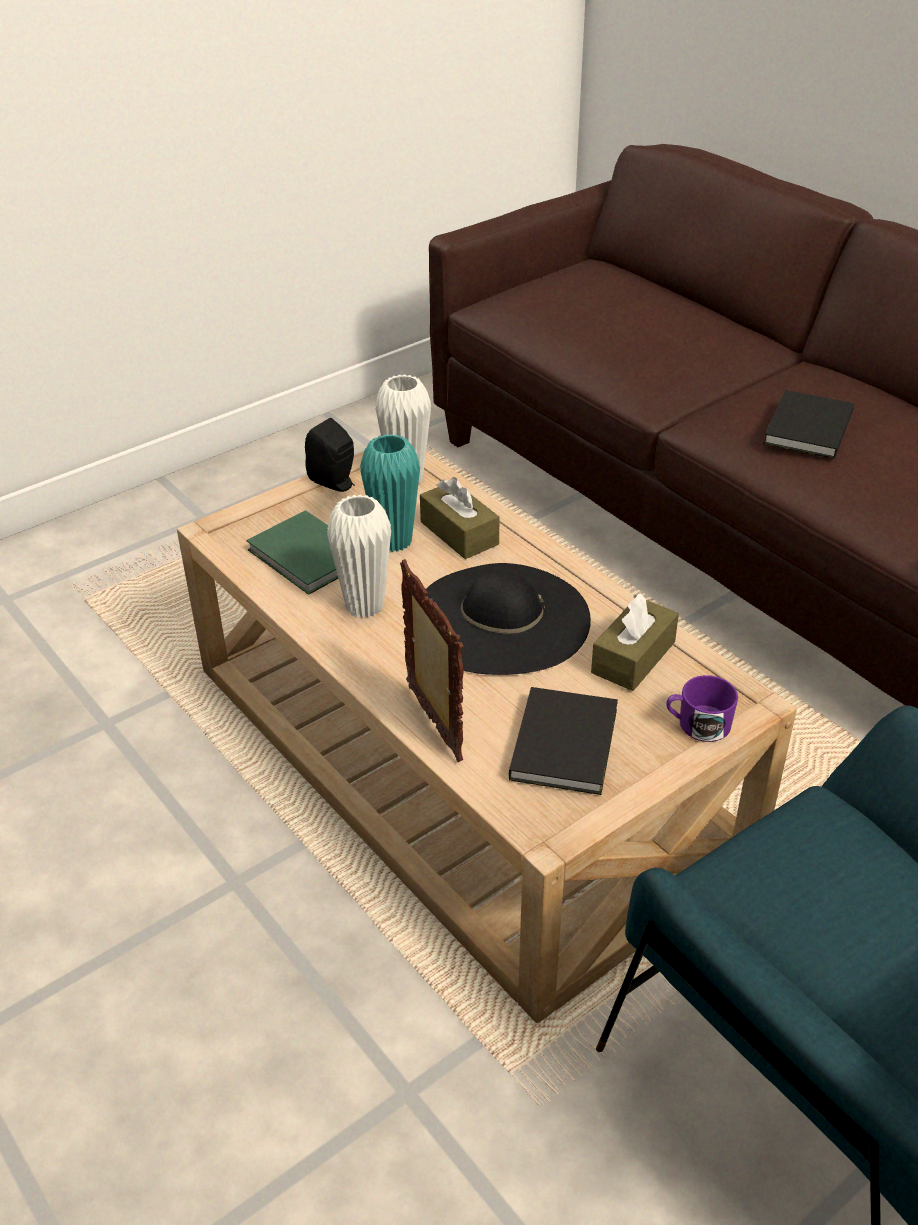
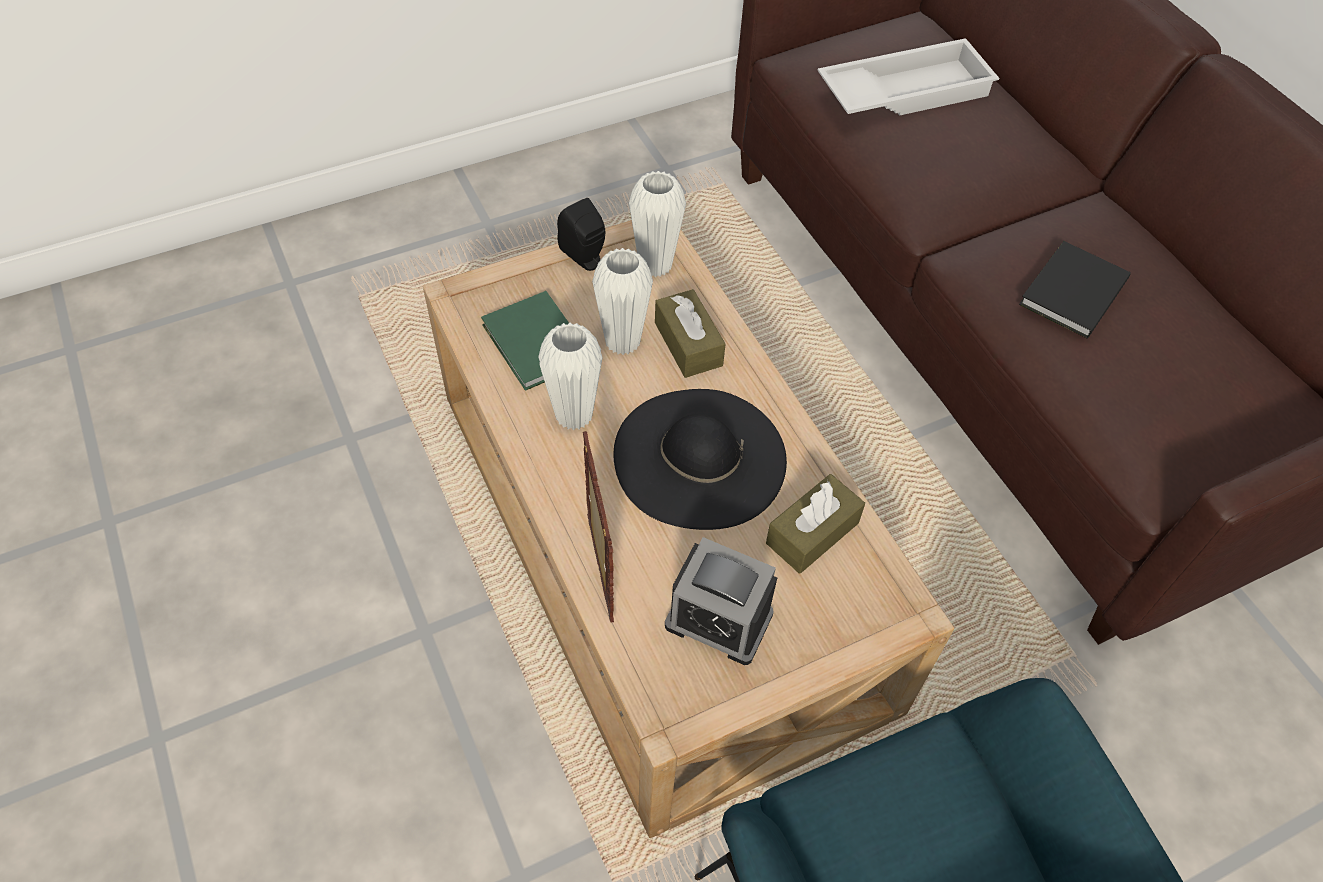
camera: 10 degrees right, 15 degrees up
(394, 541) = (622, 342): turquoise vase -> white vase
(566, 742) = (718, 620): black book -> alarm clock
(598, 310) = (904, 90): none -> white tray
(697, 724) = (850, 627): purple mug -> none

